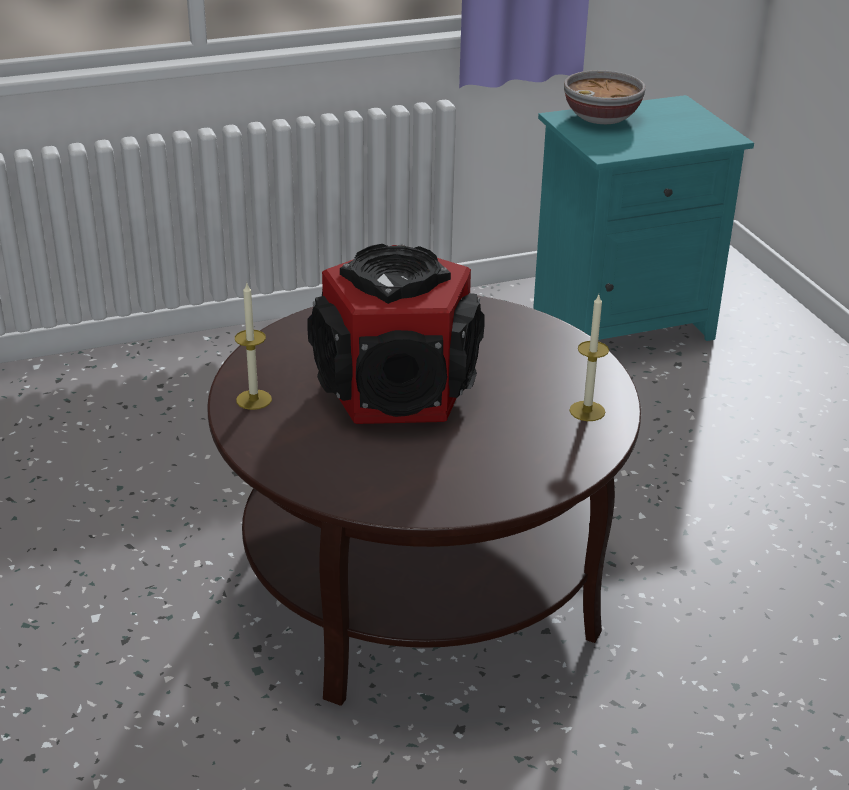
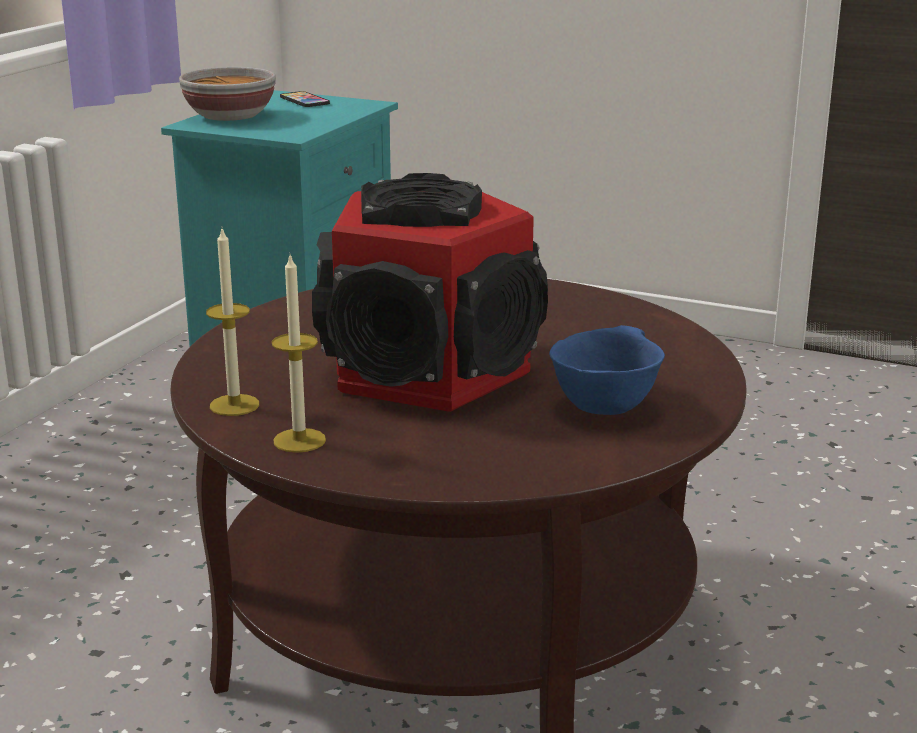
camera: 45 degrees left, 10 degrees down
(442, 469) = (604, 406): none -> blue bowl
(587, 411) = (619, 319): candle -> candle (234, 405)
(685, 117) = (304, 101): none -> phone

